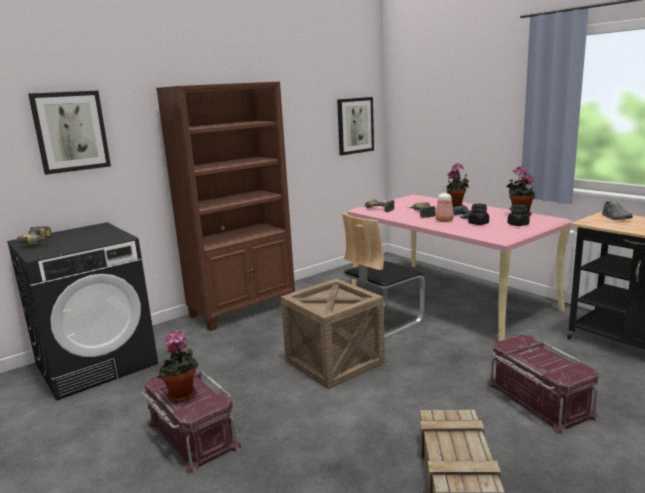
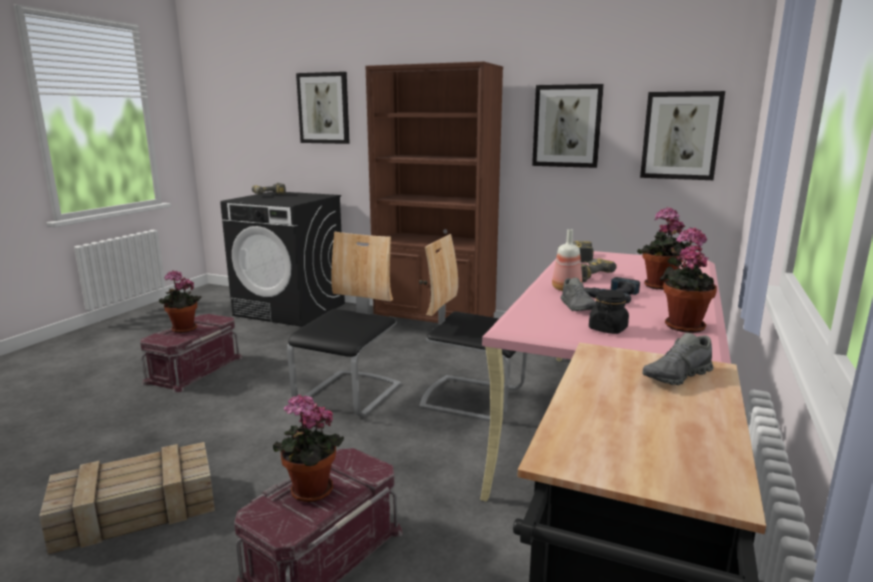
camera: 60 degrees right, 0 degrees up
(296, 126) = (567, 126): none -> picture
(334, 362) = (350, 394): crate -> chair
(478, 223) = (577, 306): black jar -> grey shoe
(542, 361) = (309, 493): none -> potted plant

